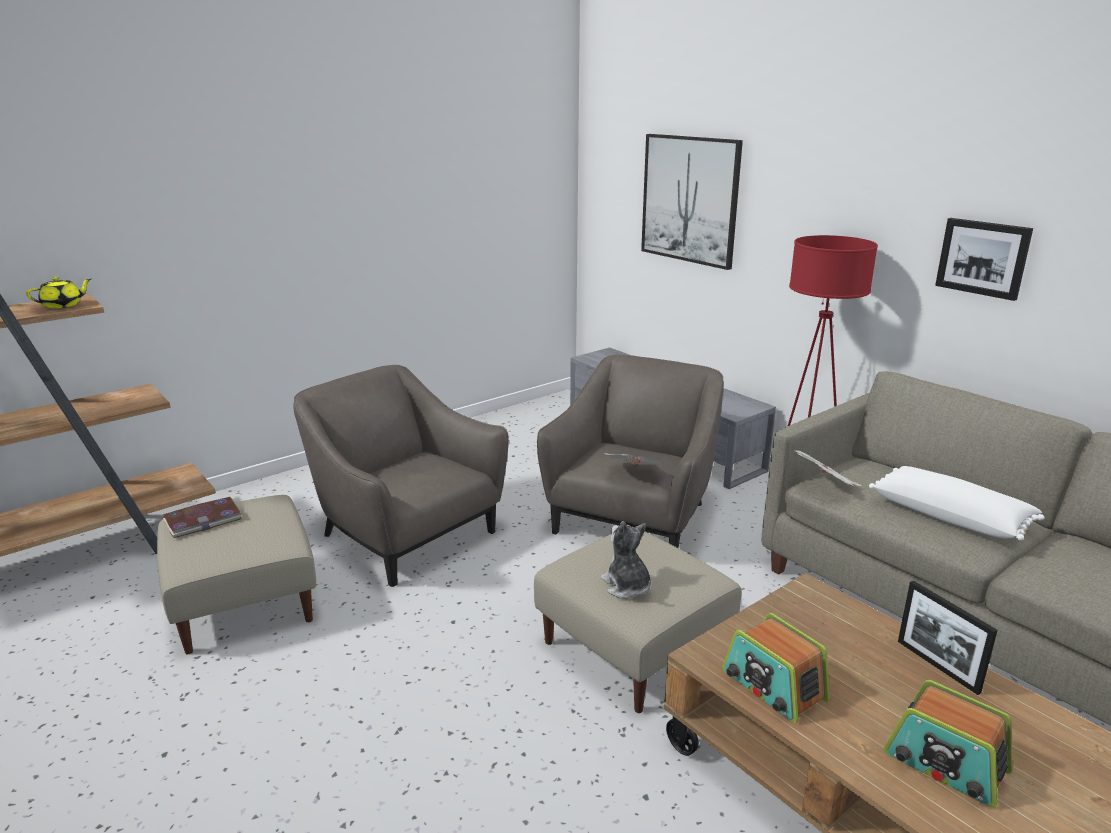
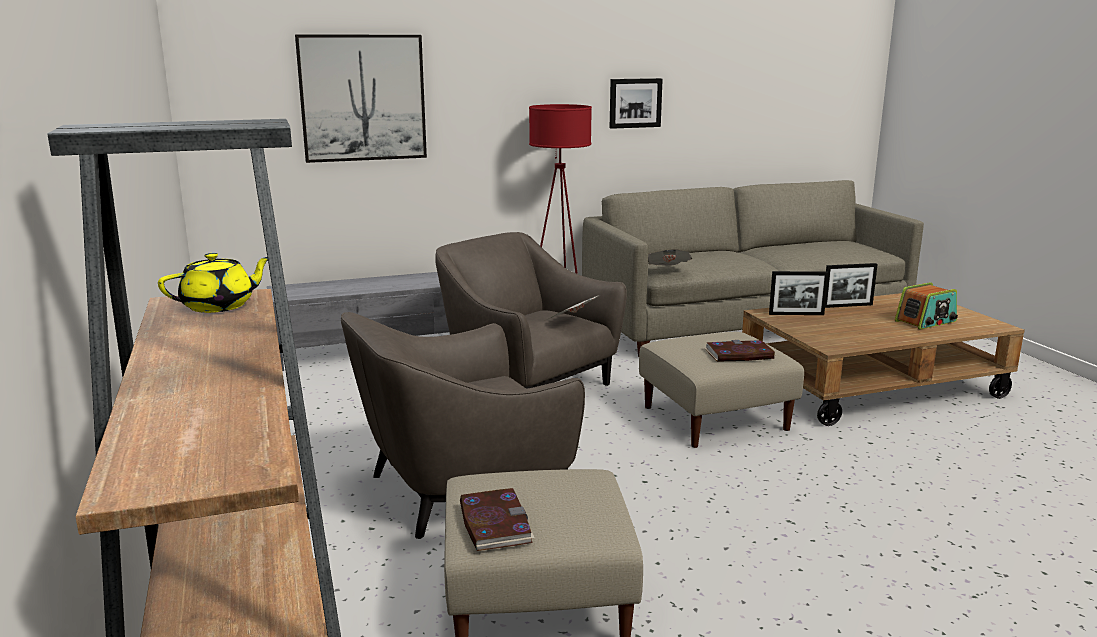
camera: 70 degrees left, 5 degrees down
(63, 305) = (219, 306): yellow teapot -> yellow teapot turned 75 degrees clockwise
(627, 586) = (739, 354): plush toy -> book
(773, 686) = (863, 338): radio -> none
(832, 617) = (796, 314): none -> picture frame
(950, 516) = (724, 259): white pillow -> none

